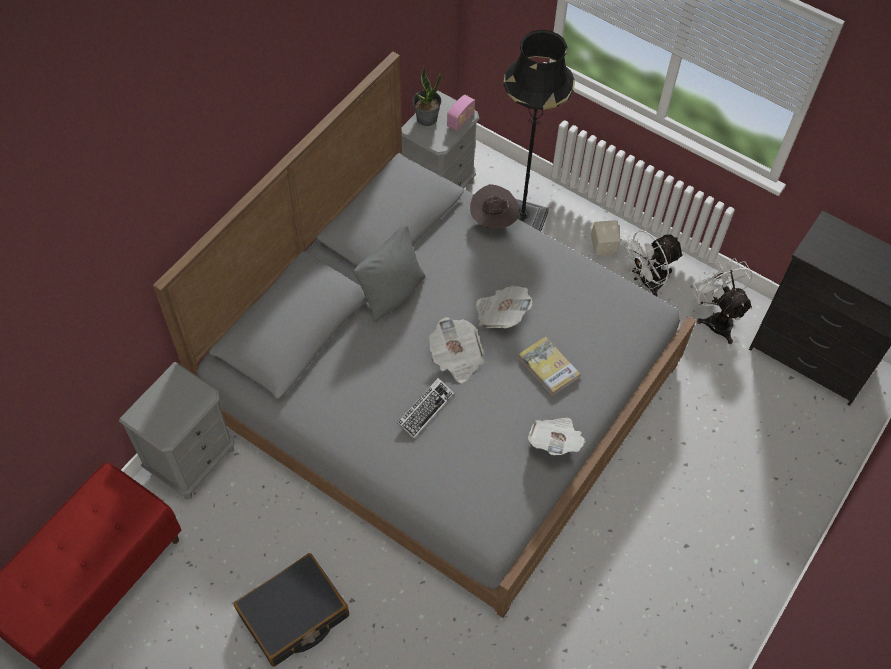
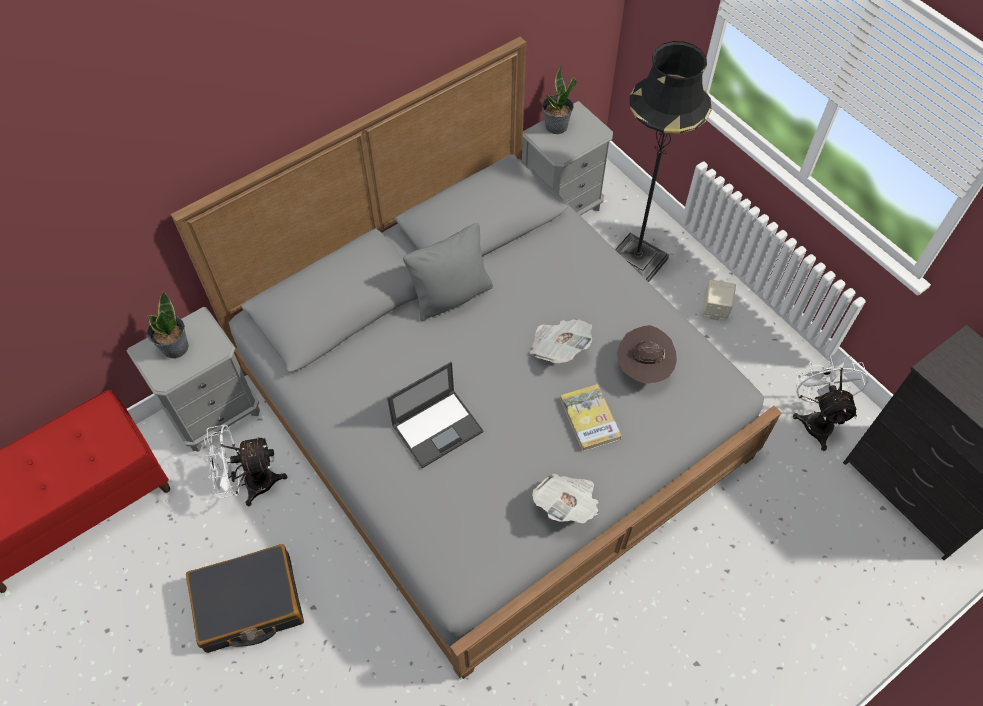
camera: 20 degrees right, 0 degrees up
(164, 405) = (175, 347): none -> potted plant
(425, 410) = (438, 427): keyboard -> laptop
(456, 358) = (493, 381): newspaper -> none
(460, 120) = (591, 136): radio -> none
(493, 221) = (588, 247): brown hat -> brown hat (643, 368)
(646, 283) = (749, 359): white fan -> white fan (250, 483)

